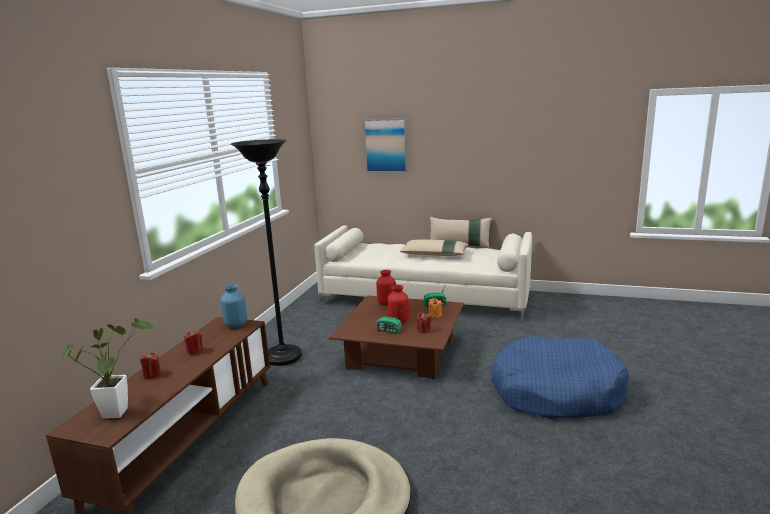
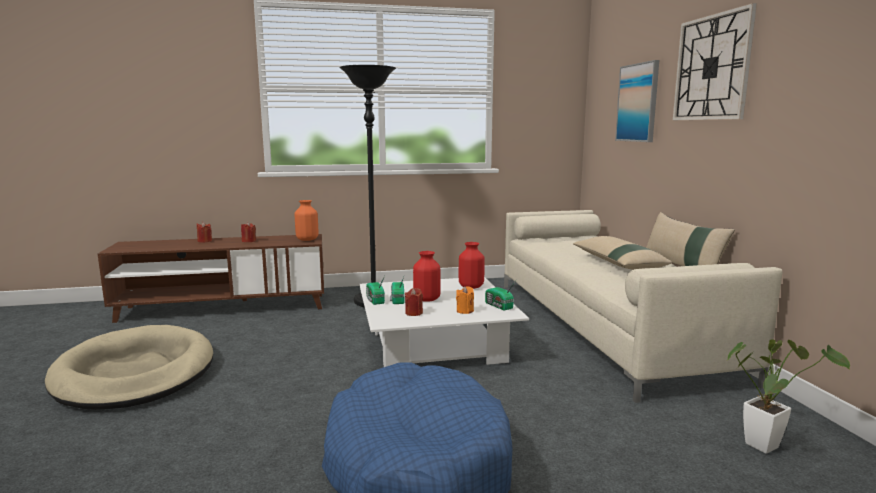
camera: 60 degrees right, 5 degrees down
(118, 410) = (149, 245): potted plant -> potted plant (766, 444)
(236, 325) = (307, 239): blue vase -> orange vase
(381, 338) = (374, 300): none -> radio
(402, 352) = (436, 345): brown coffee table -> white coffee table
(458, 127) = (712, 68): none -> wall clock

